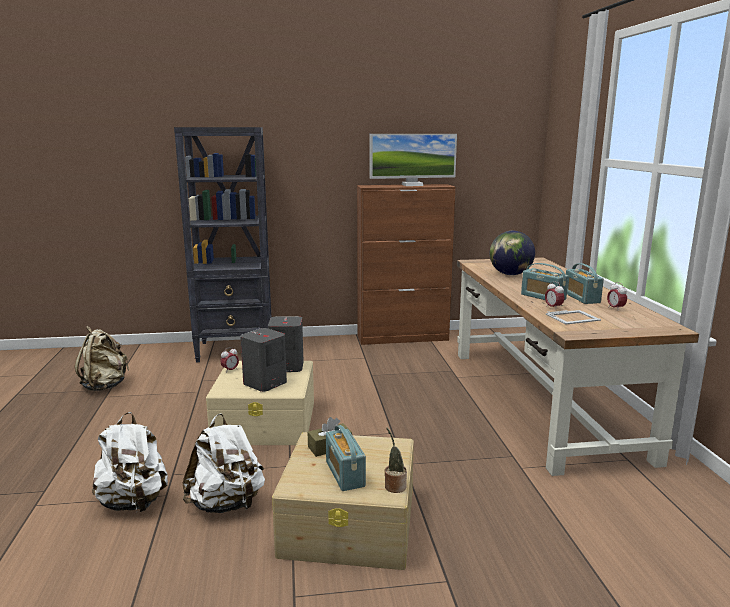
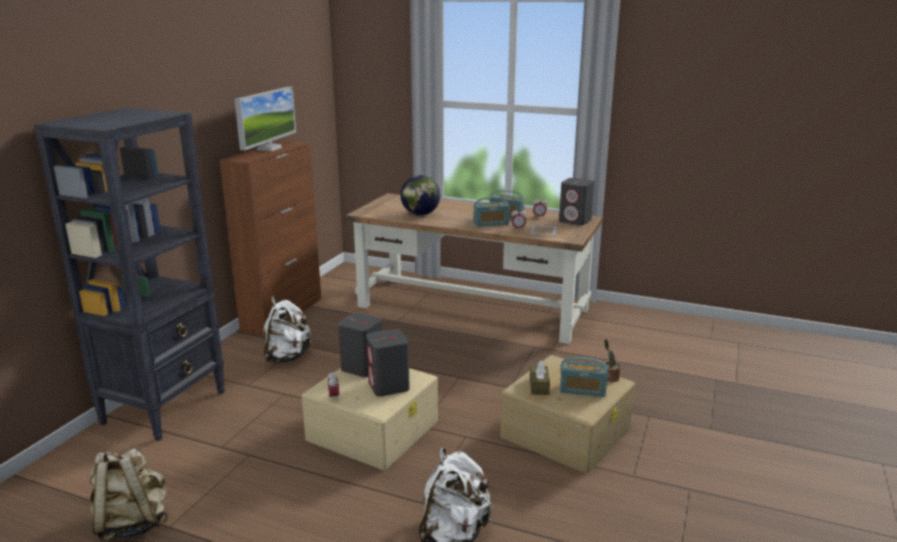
camera: 60 degrees left, 5 degrees up
(226, 504) = (499, 481): white backpack -> white backpack (287, 357)
(644, 324) = (575, 221): none -> grey speaker

